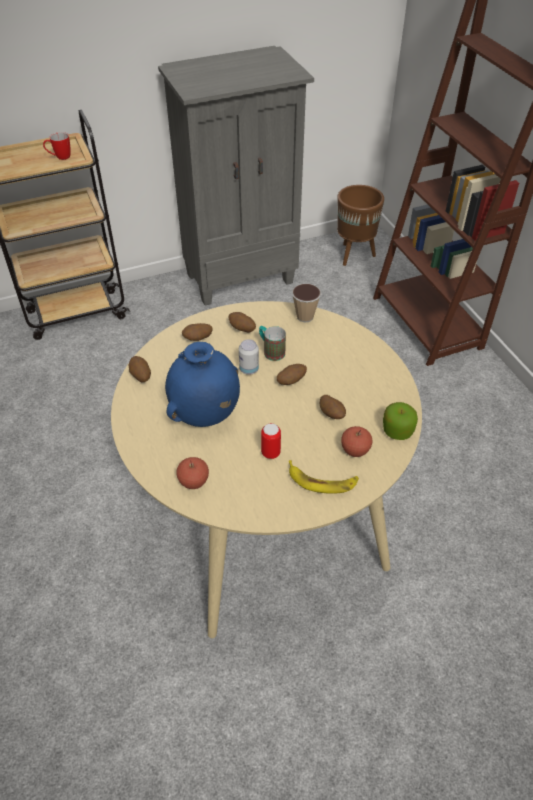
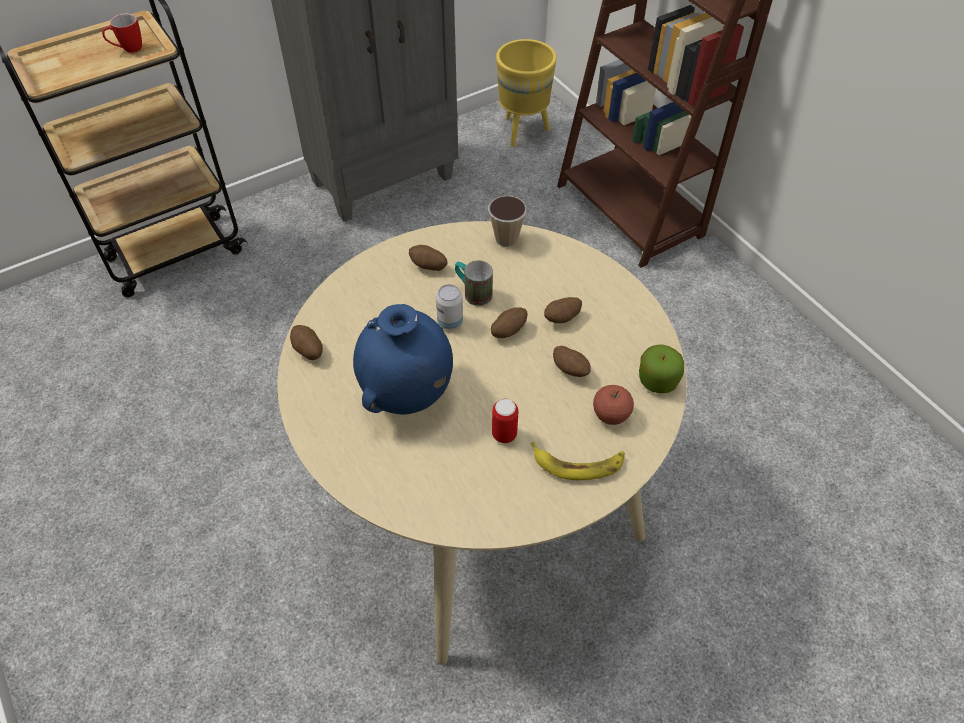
camera: 10 degrees left, 5 degrees up
(193, 482) = (413, 490): apple -> none
(198, 339) = (373, 288): potato -> potato (562, 319)
(354, 255) = (523, 130): brown planter -> yellow planter

